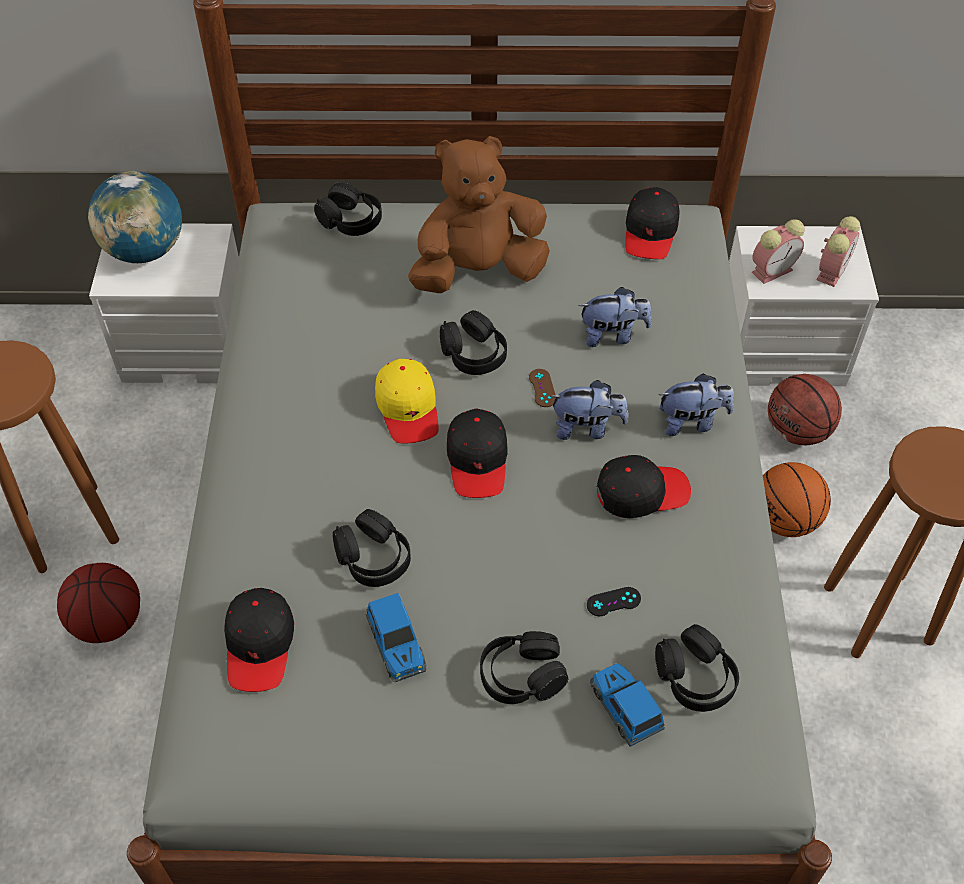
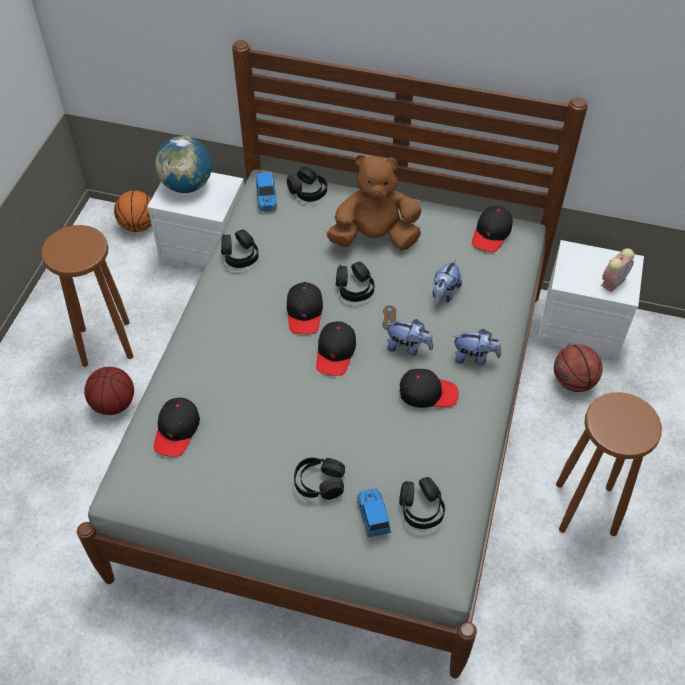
camera: 15 degrees right, 0 degrees up
(373, 558) = (256, 396): black headphones -> black headphones (240, 255)
(397, 646) = (253, 449): toy car -> toy car (266, 199)
(408, 408) = (305, 313): yellow cap -> black cap
(612, 335) = (444, 294): plush toy -> plush toy turned 105 degrees clockwise
(613, 602) = (388, 453): black game controller -> none
(773, 270) = (574, 273): alarm clock -> none
(784, 520) = (545, 436): basketball -> basketball (139, 225)

